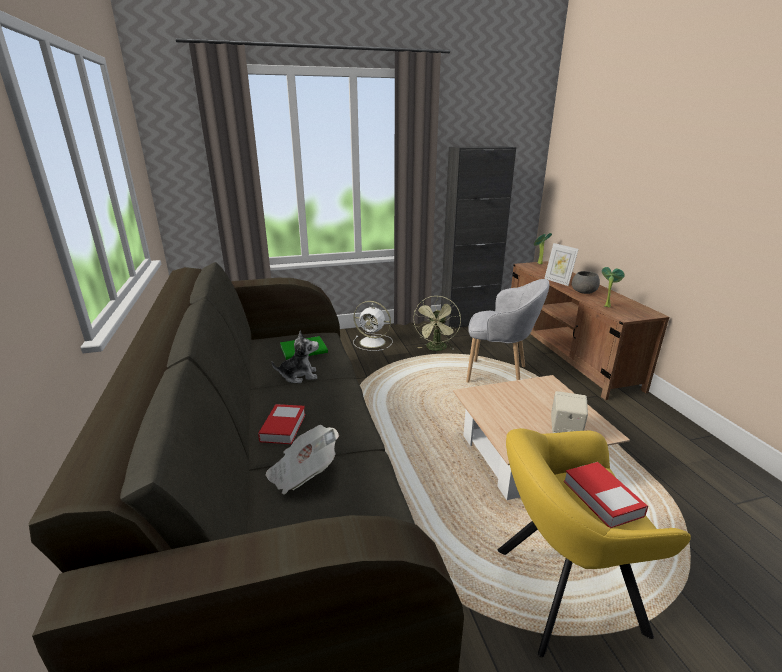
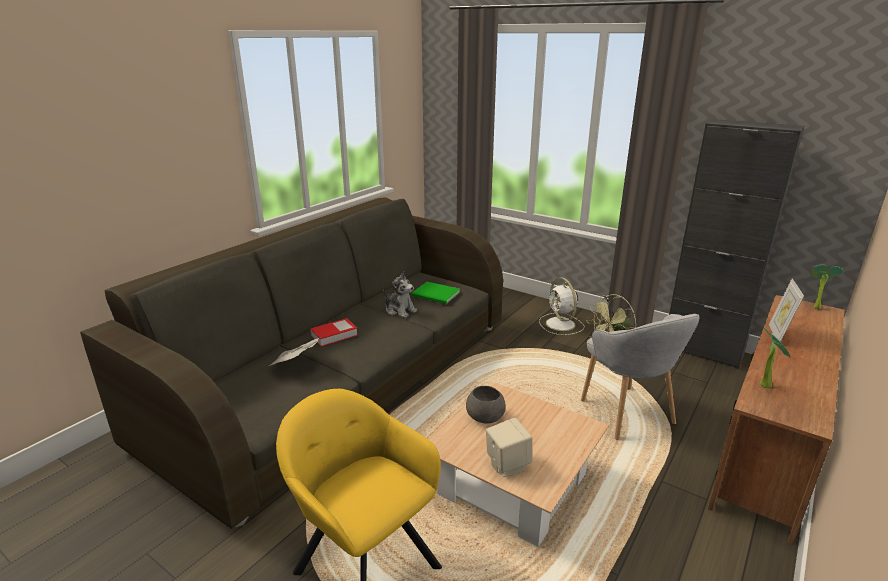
camera: 50 degrees right, 0 degrees up
(584, 291) = (783, 359): grey bowl -> grey bowl (486, 417)
(602, 498) = (374, 489): book -> none

